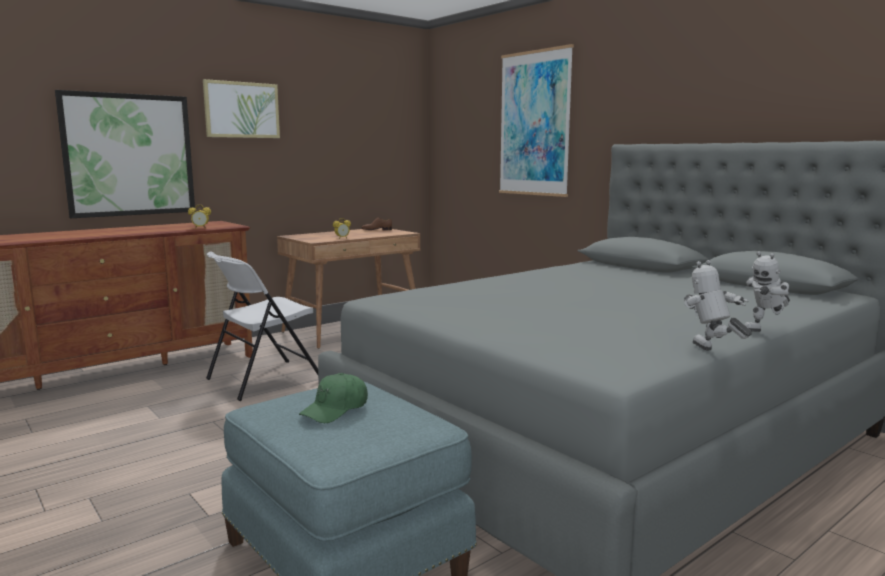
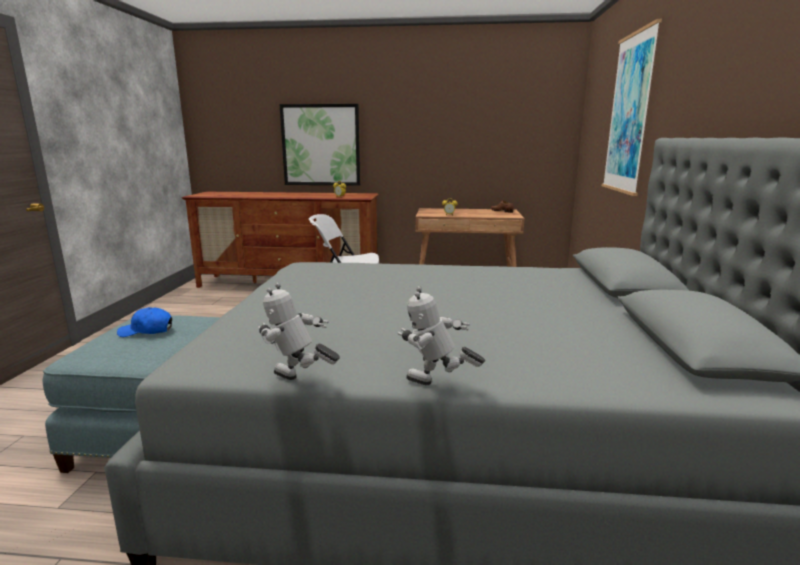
camera: 45 degrees right, 5 degrees up
(242, 110) = (399, 111): picture -> none
(335, 410) = (146, 331): green cap -> blue cap
(711, 352) = (298, 382): toy robot -> toy robot turned 90 degrees counterclockwise

